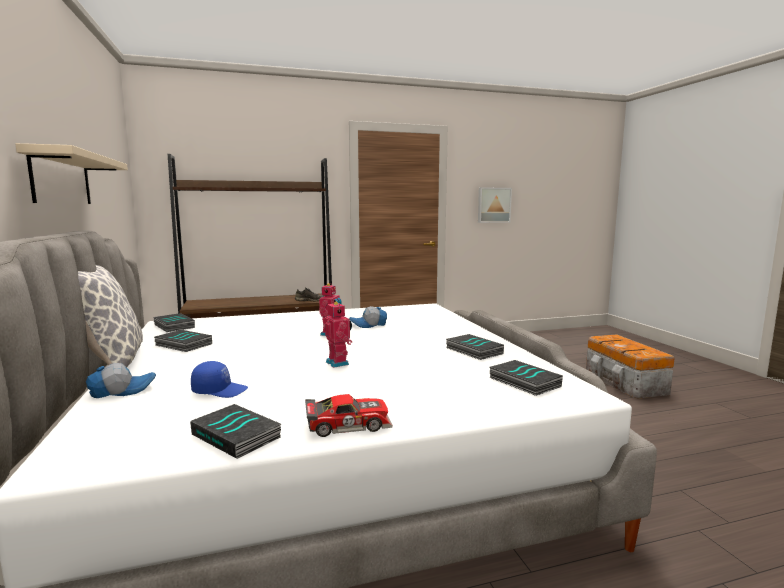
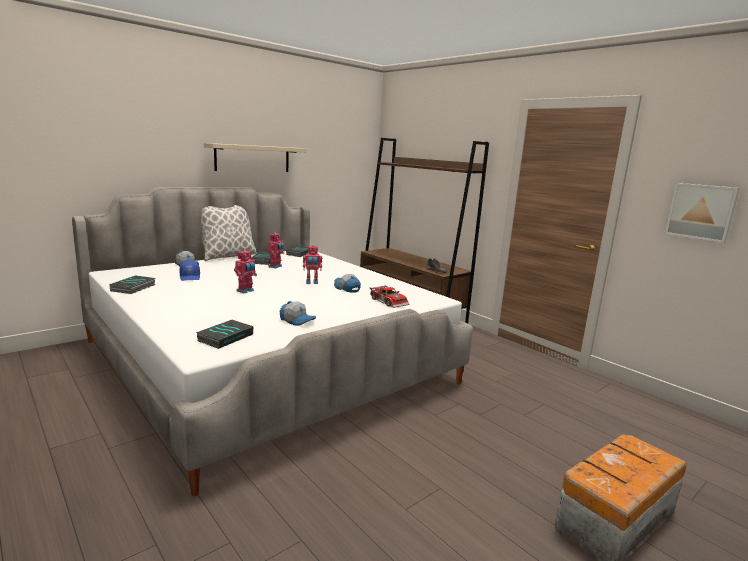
camera: 65 degrees right, 5 degrees up
(229, 341) = (276, 266): none -> toy robot
(347, 423) = (147, 302): toy car -> toy car (389, 301)
(473, 351) = (297, 321): book -> cap

